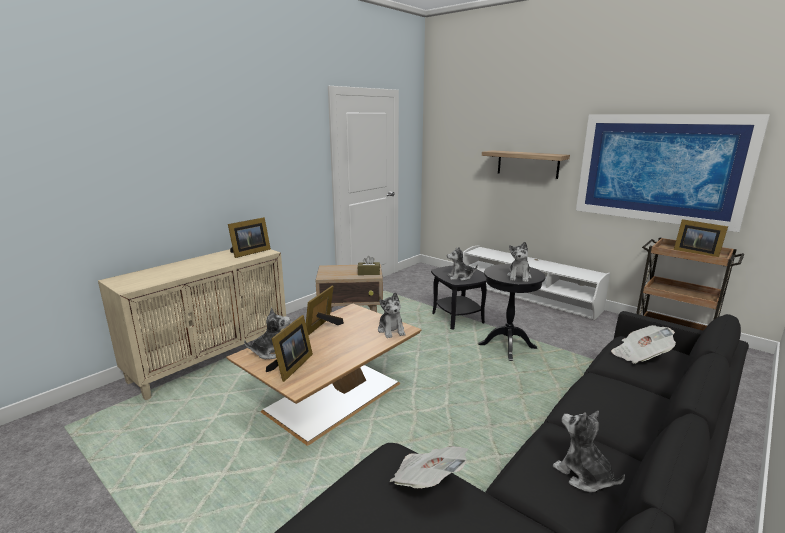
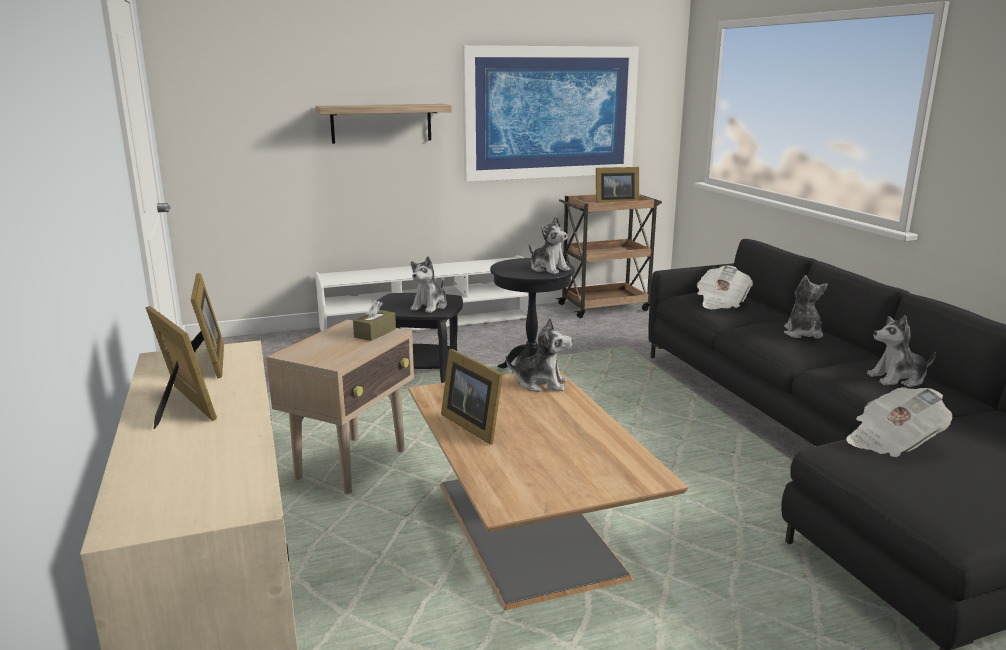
camera: 60 degrees left, 0 degrees up
(271, 352) = (515, 481): plush toy -> plush toy (802, 334)
(291, 367) = (585, 472): picture frame -> picture frame (181, 407)

